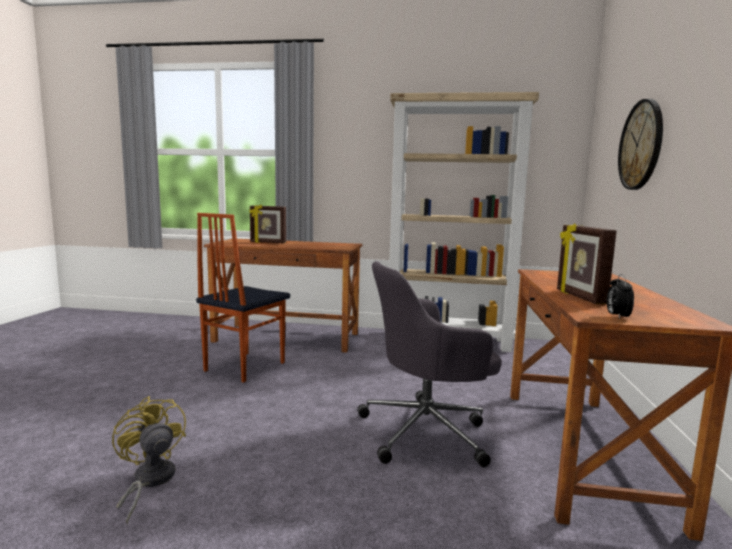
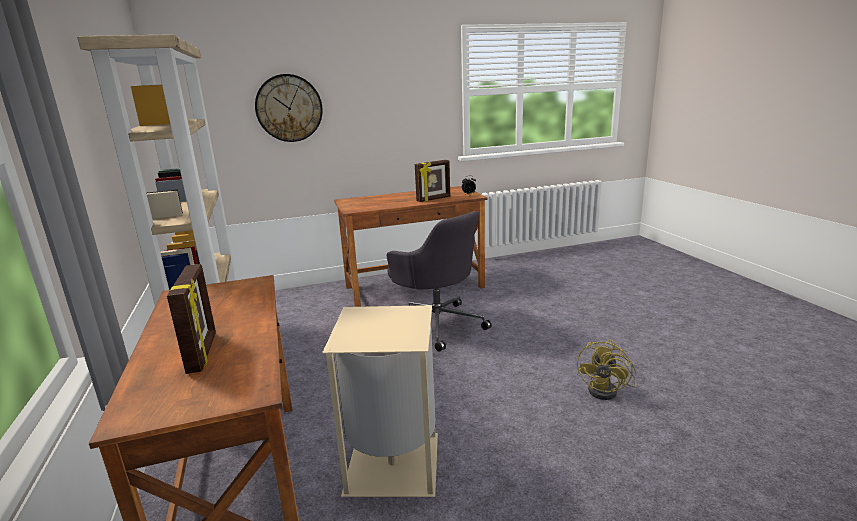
camera: 115 degrees left, 10 degrees up
(243, 366) = (394, 465): chair -> beige trash can

